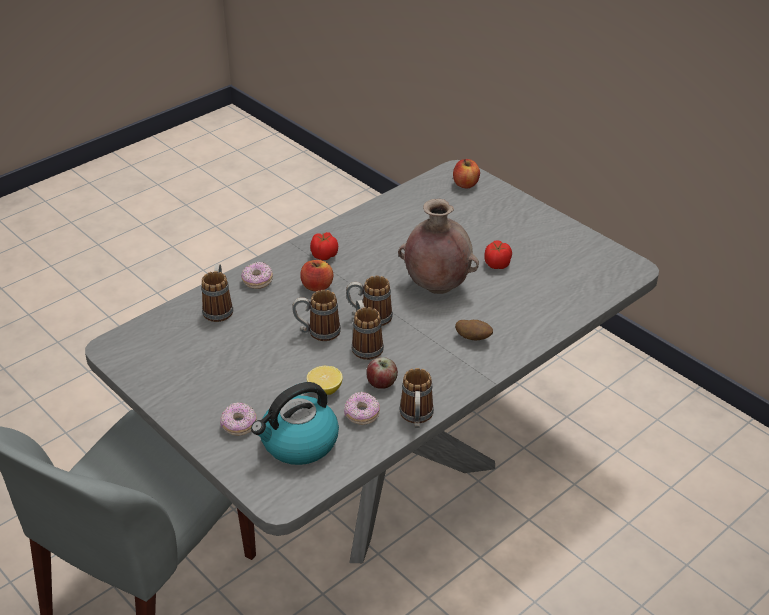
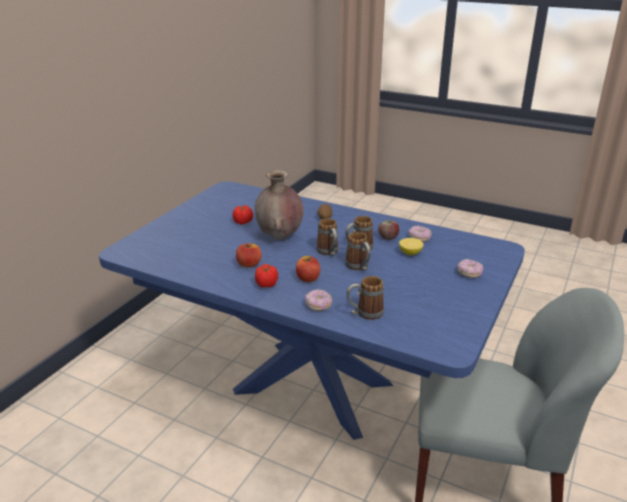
camera: 110 degrees left, 10 degrees down
(298, 443) = (461, 251): kettle -> none
(385, 478) = (313, 388): grey dining table -> blue dining table
(416, 418) = (406, 223): mug -> none
(465, 184) = (139, 246): apple -> apple (249, 264)

